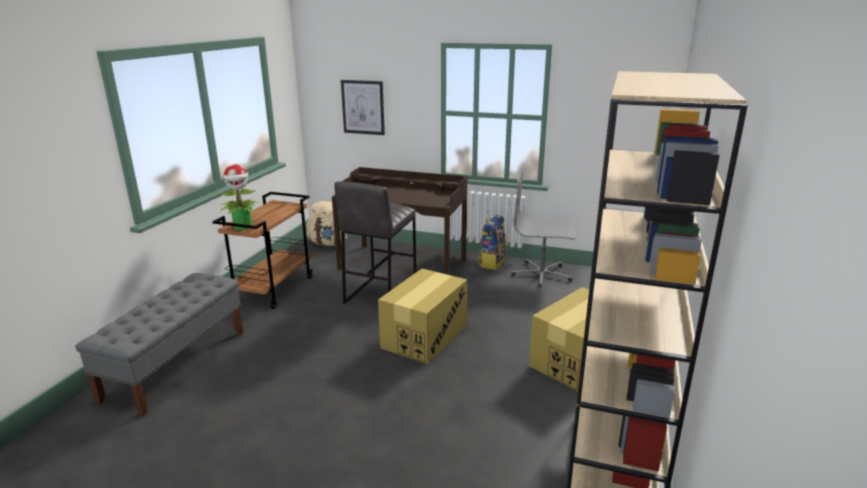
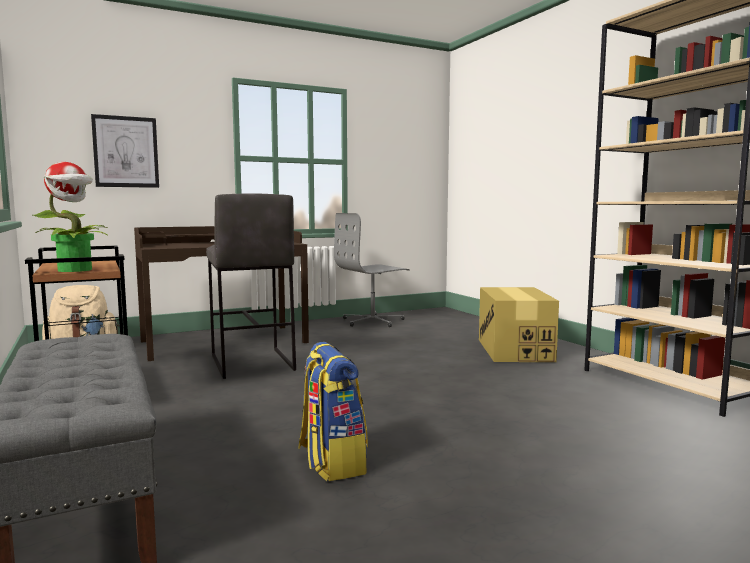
camera: 45 degrees left, 15 degrees down
(424, 336) = (371, 372): cardboard box -> none
(491, 262) = (314, 324): backpack -> backpack (331, 462)

